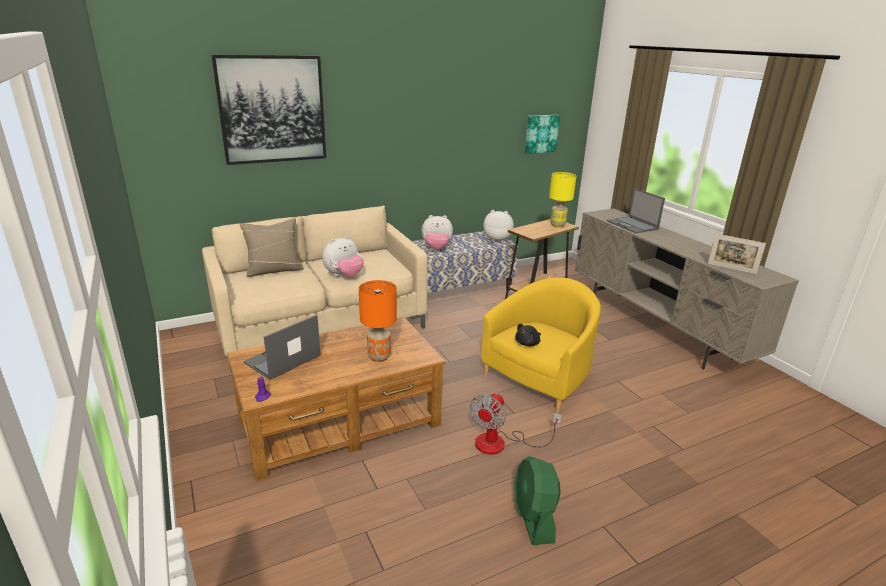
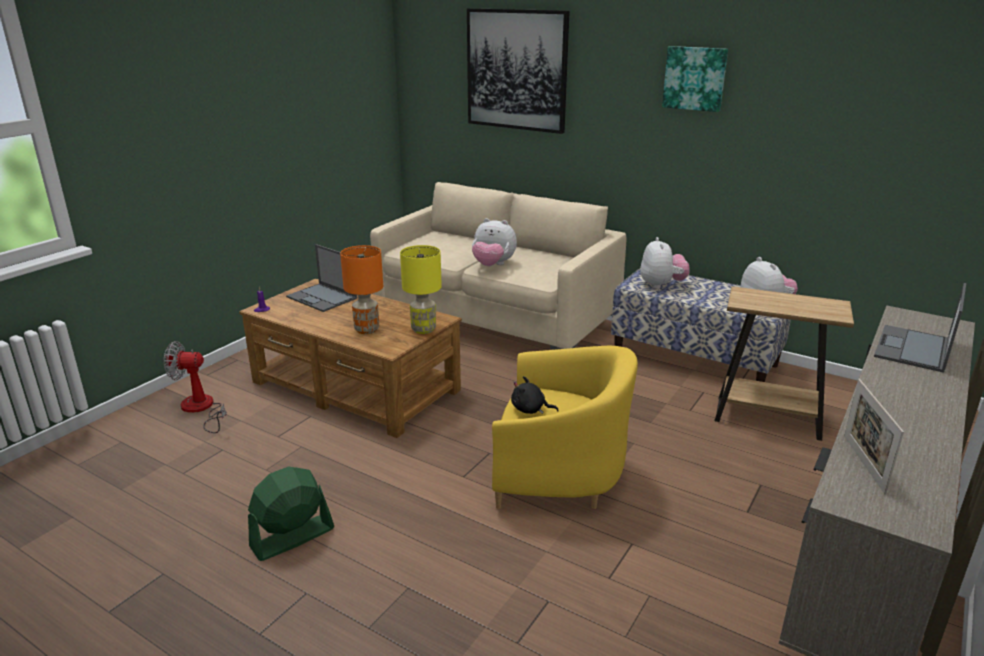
camera: 60 degrees right, 0 degrees up
(274, 270) = (462, 240): beige pillow -> none
(282, 359) = (322, 298): laptop -> laptop turned 150 degrees counterclockwise
(436, 248) = (661, 285): plush toy -> plush toy turned 150 degrees counterclockwise
(501, 443) = (398, 483): fan -> fan (201, 409)
(541, 133) = (924, 157): picture -> picture (695, 78)
(558, 225) = (822, 309): yellow table lamp -> yellow table lamp (424, 330)

